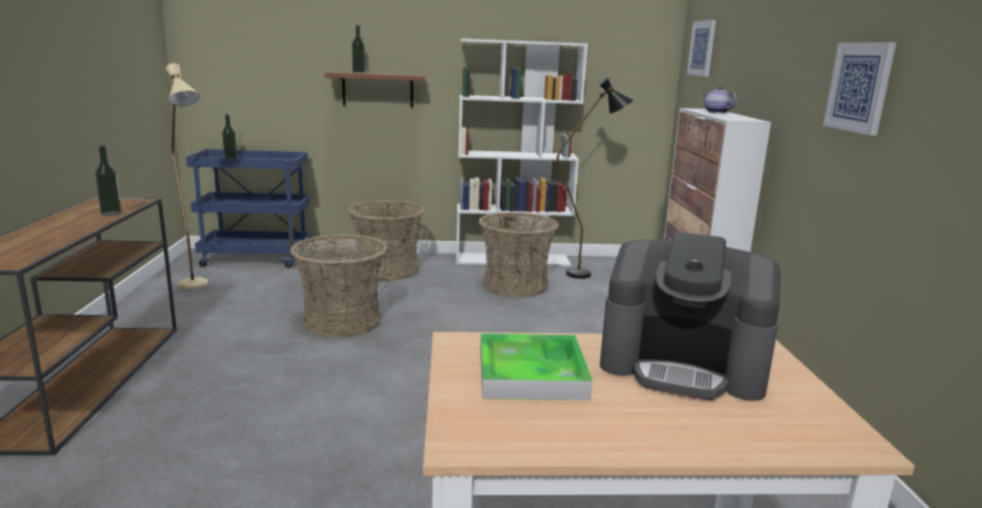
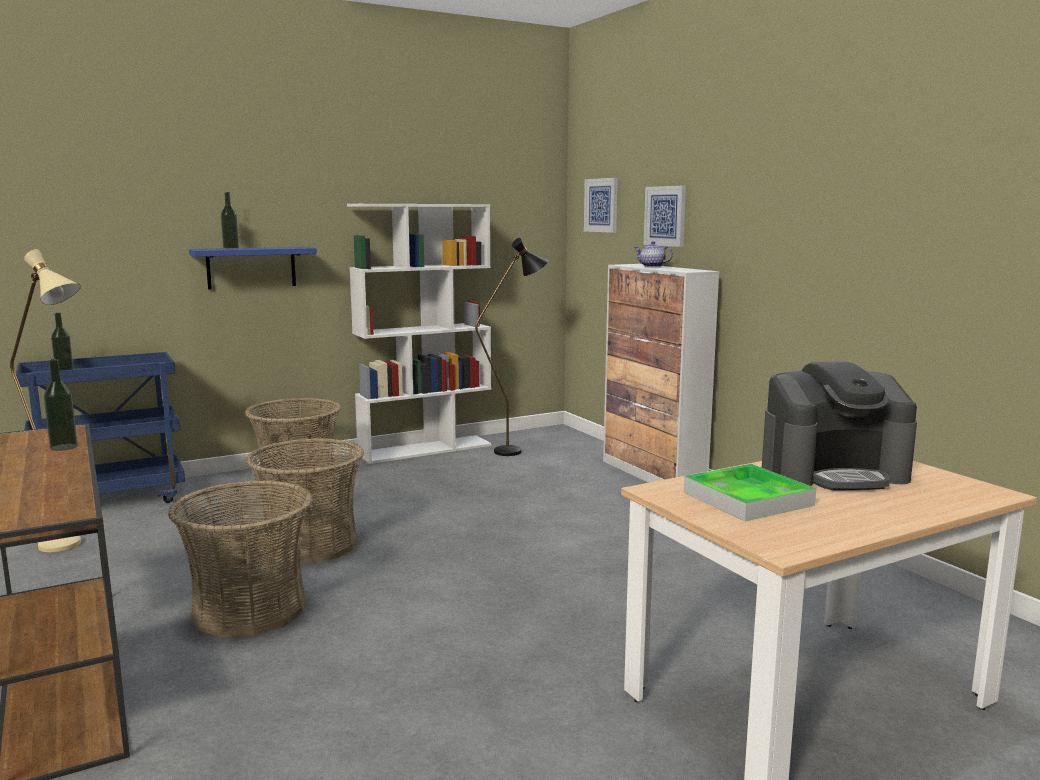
camera: 25 degrees left, 5 degrees down
(378, 89) = (251, 267): brown shelf -> blue shelf
(515, 285) = (457, 473): basket -> basket (250, 609)
(859, 87) = (817, 235): picture -> picture (665, 216)

